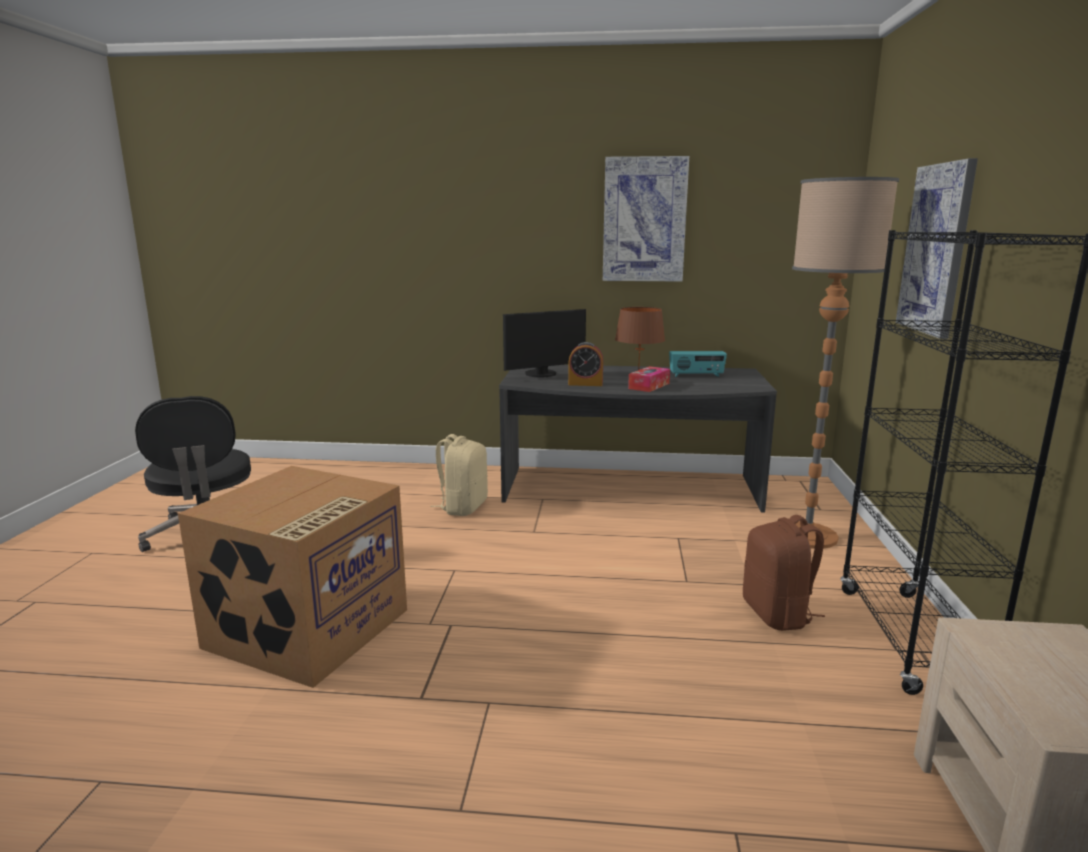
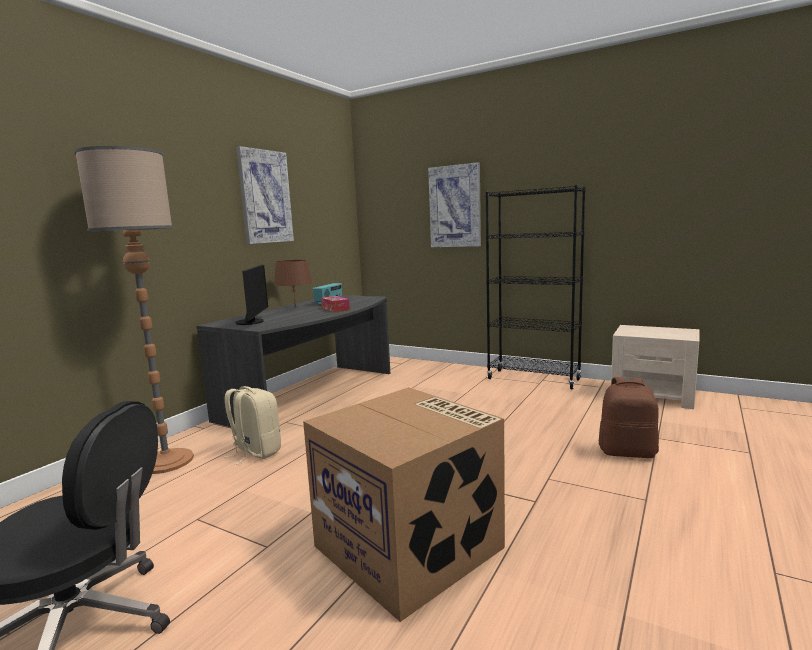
camera: 65 degrees left, 5 degrees down
(585, 384) = (303, 317): alarm clock -> none
(778, 614) = (498, 394): brown backpack -> brown backpack (627, 452)
(807, 535) = (426, 372): floor lamp -> floor lamp (166, 461)

